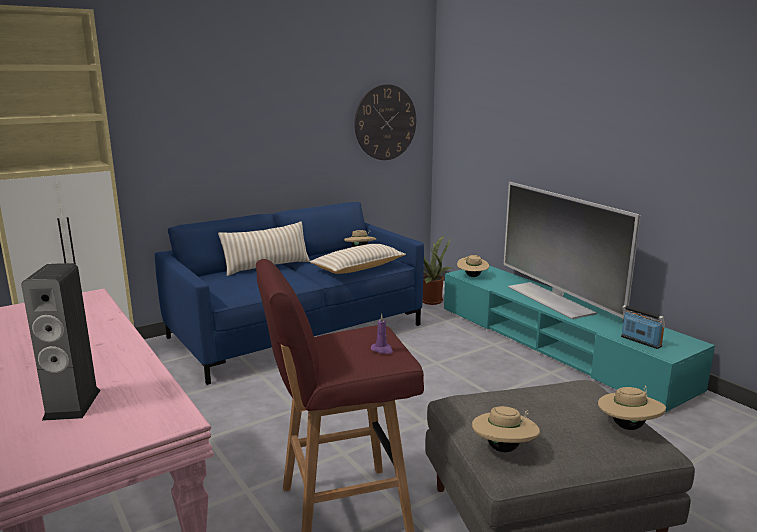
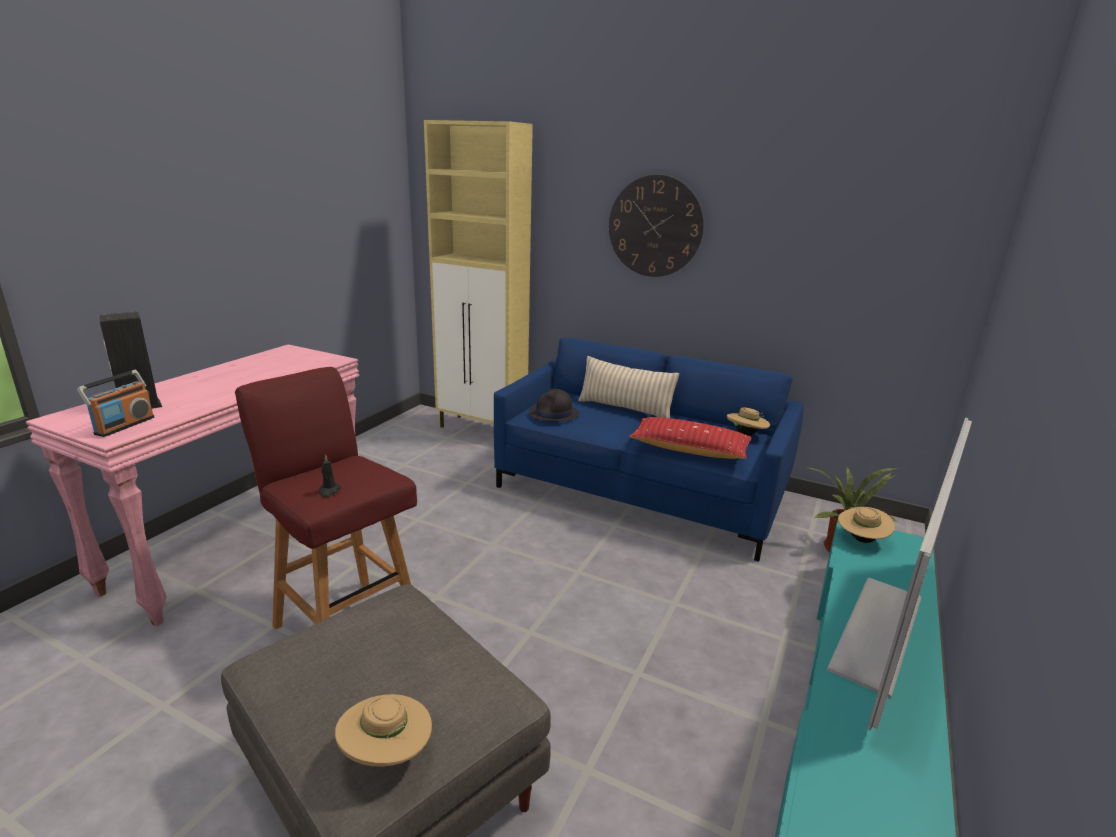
camera: 60 degrees right, 5 degrees up
(238, 288) = (553, 414): none -> black hat
(358, 268) = (689, 449): beige pillow -> red pillow
(382, 350) = (329, 491): purple candle -> black candle
(385, 122) = (886, 277): wall clock -> wall clock (655, 226)
(504, 449) = (296, 649): beige hat -> none
(640, 342) = (831, 776): radio -> radio (124, 425)

